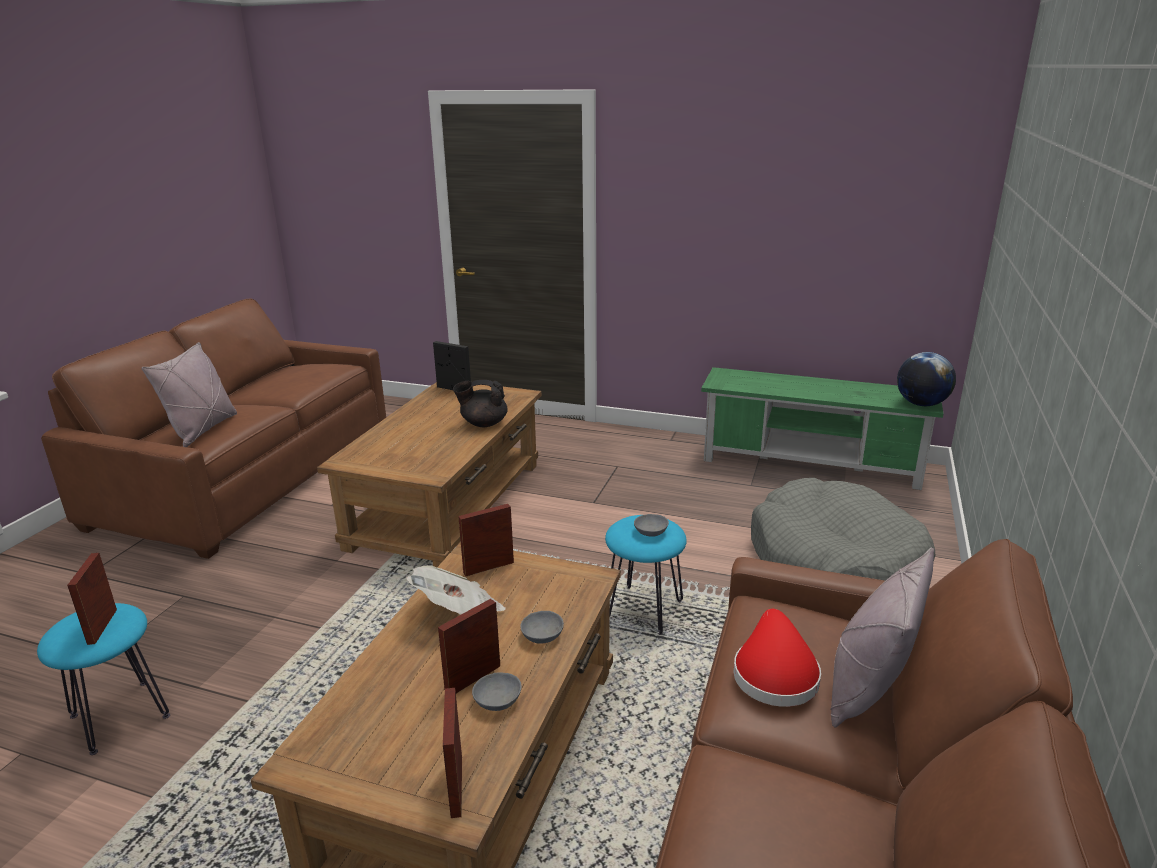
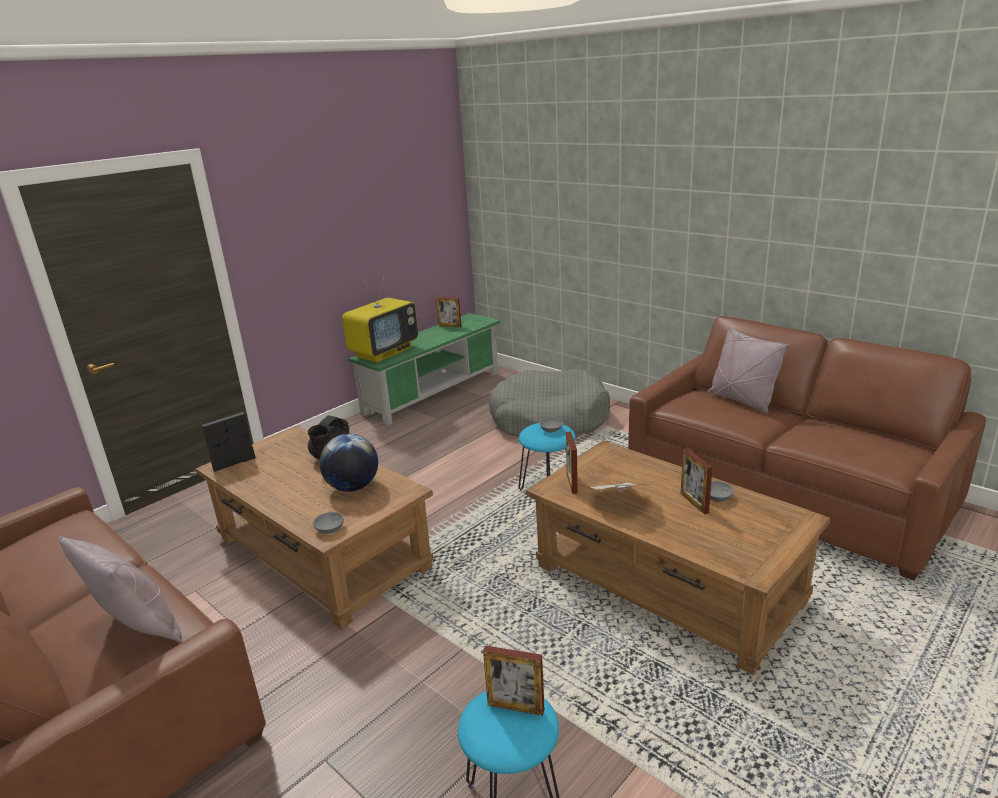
camera: 65 degrees left, 0 degrees up
(456, 786) = (785, 518): picture frame -> picture frame (450, 326)
(541, 634) = (659, 475): grey bowl -> grey bowl (328, 529)
(747, 378) = (384, 352): none -> television
(774, 673) = (730, 414): red hat -> none
(921, 404) = (483, 321): globe -> globe (353, 487)

